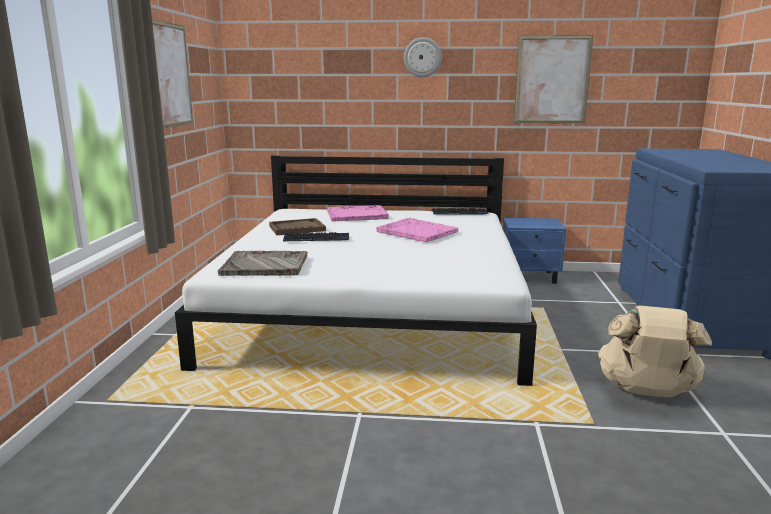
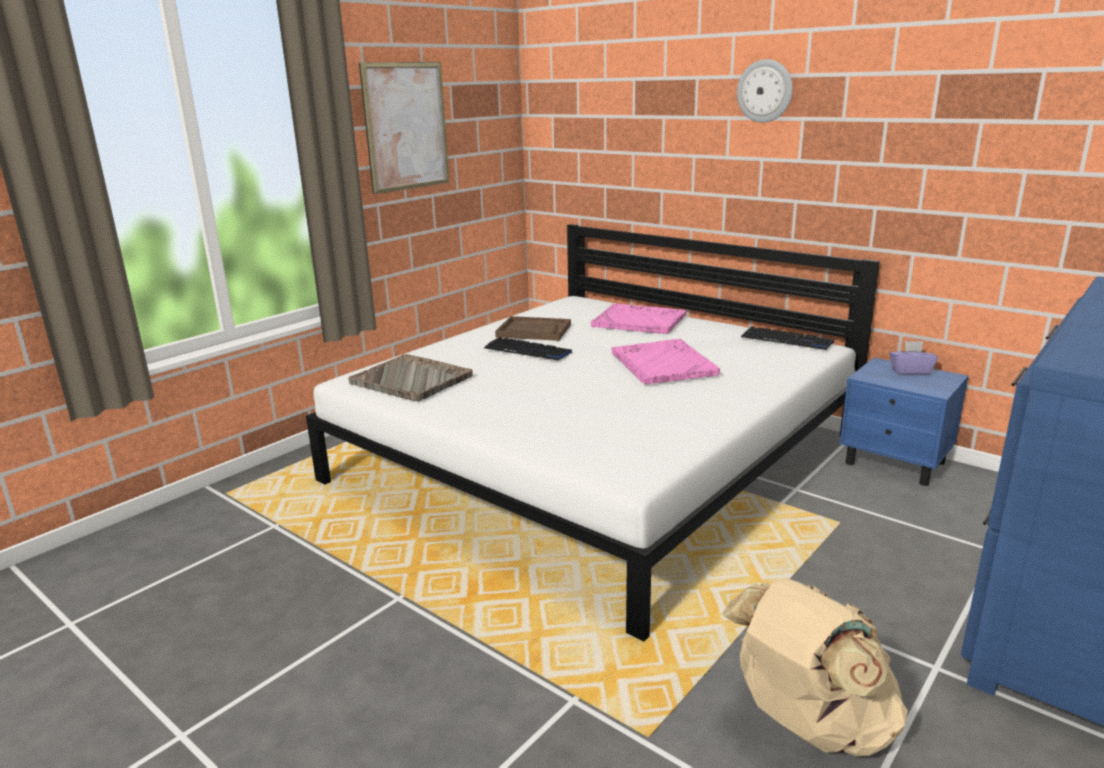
camera: 35 degrees right, 5 degrees up
(531, 220) = (910, 371): none -> purple tissue box
(552, 80) = (980, 131): picture -> none

